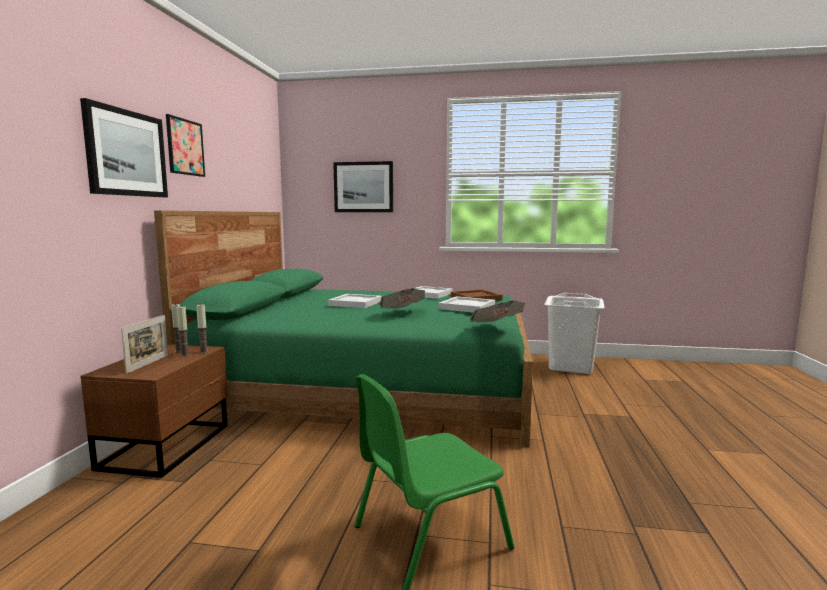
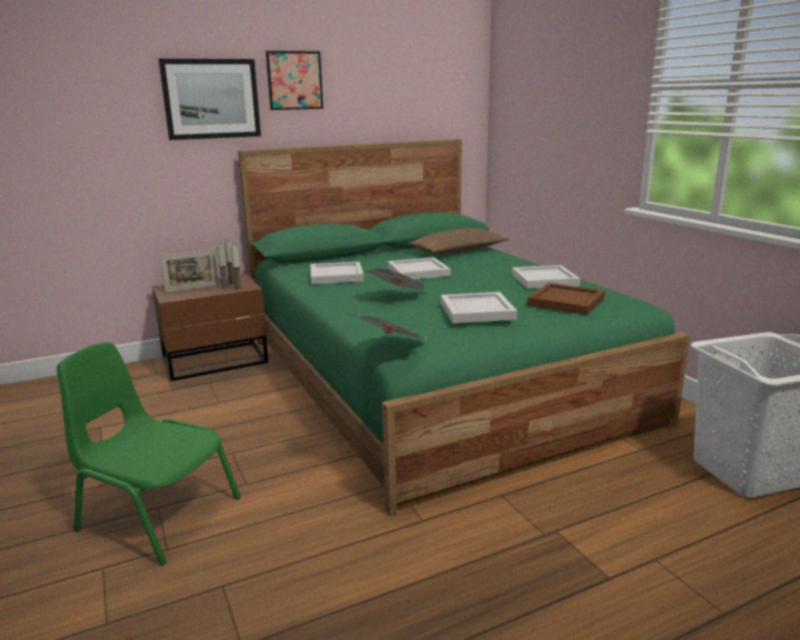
camera: 55 degrees right, 10 degrees up
(309, 315) = (337, 275): none -> white tray
(329, 293) = (458, 252): none -> brown pillow
(363, 187) = (557, 106): picture -> none

